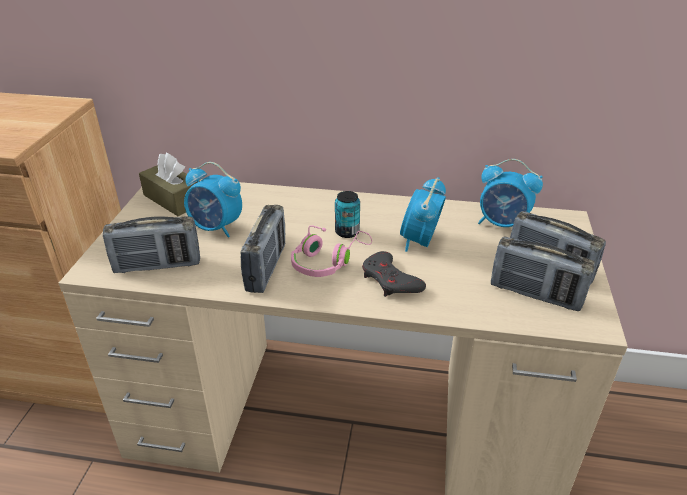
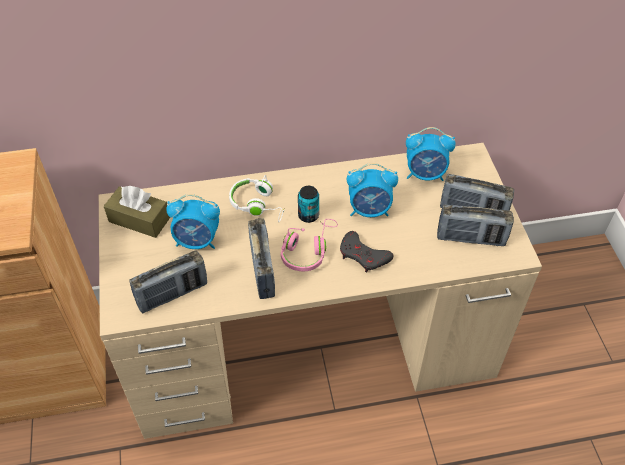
camera: 20 degrees left, 15 degrees up
(299, 212) = (258, 205): none -> white headphones
(420, 242) = (369, 210): alarm clock -> alarm clock turned 90 degrees counterclockwise

